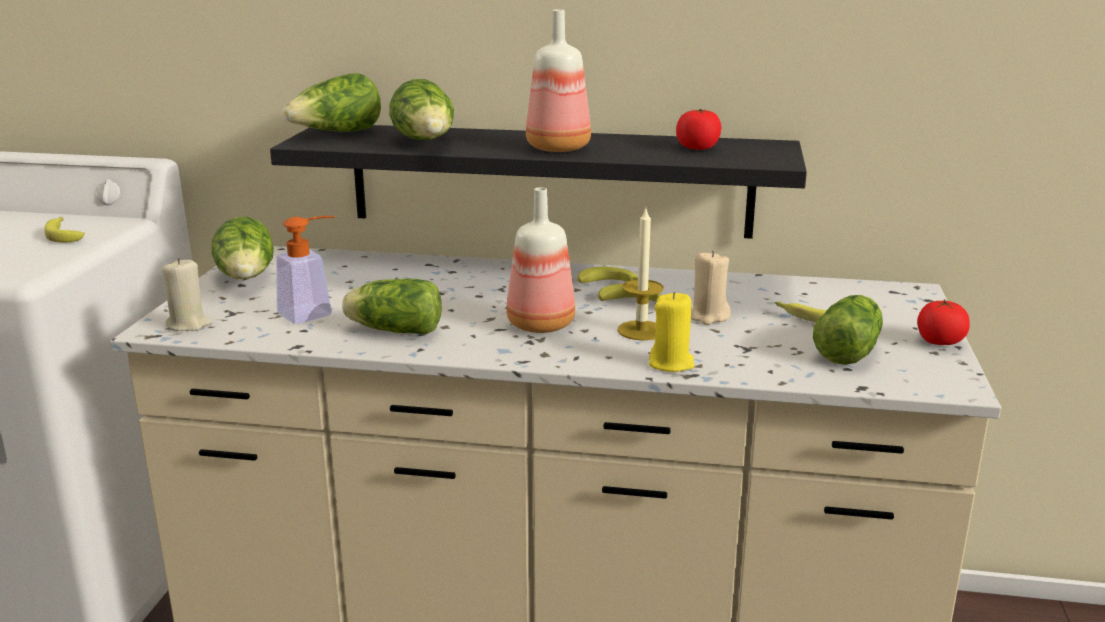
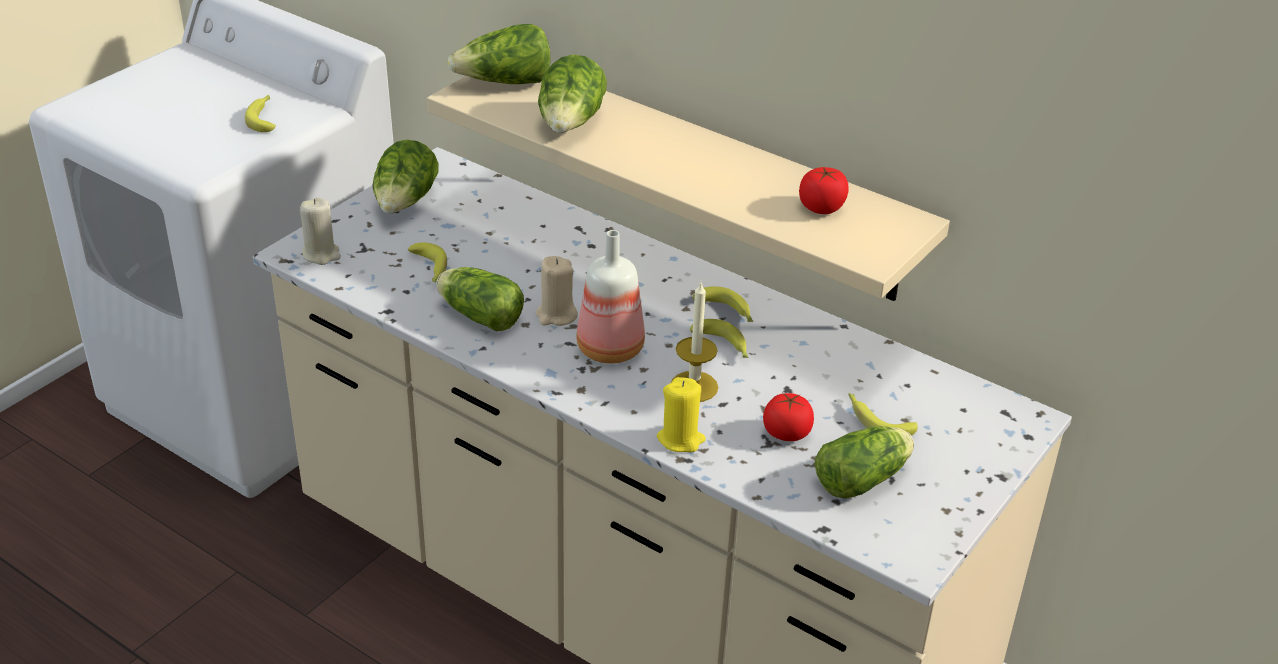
camera: 25 degrees right, 15 degrees up
(313, 312) = (429, 269): soap dispenser -> banana
(549, 180) = (707, 176): black shelf -> beige shelf
(560, 148) = (685, 170): bottle -> none
(708, 316) = (776, 388): beige candle -> beige candle (556, 315)
(939, 342) = (968, 498): tomato -> tomato (786, 433)

